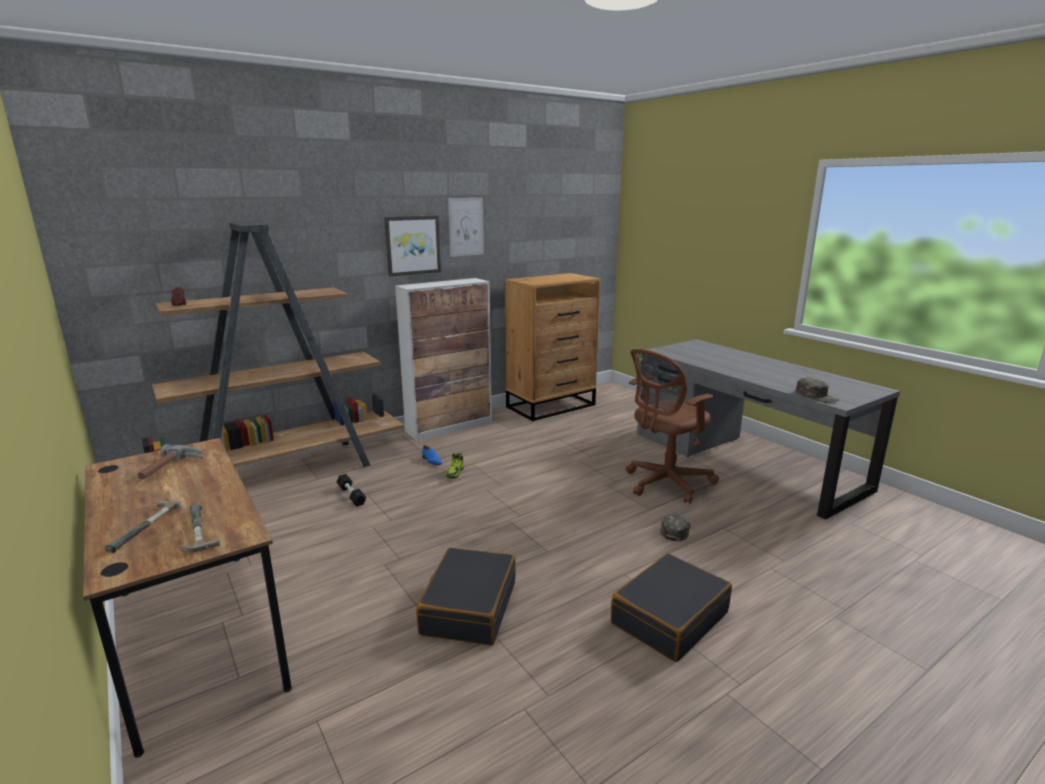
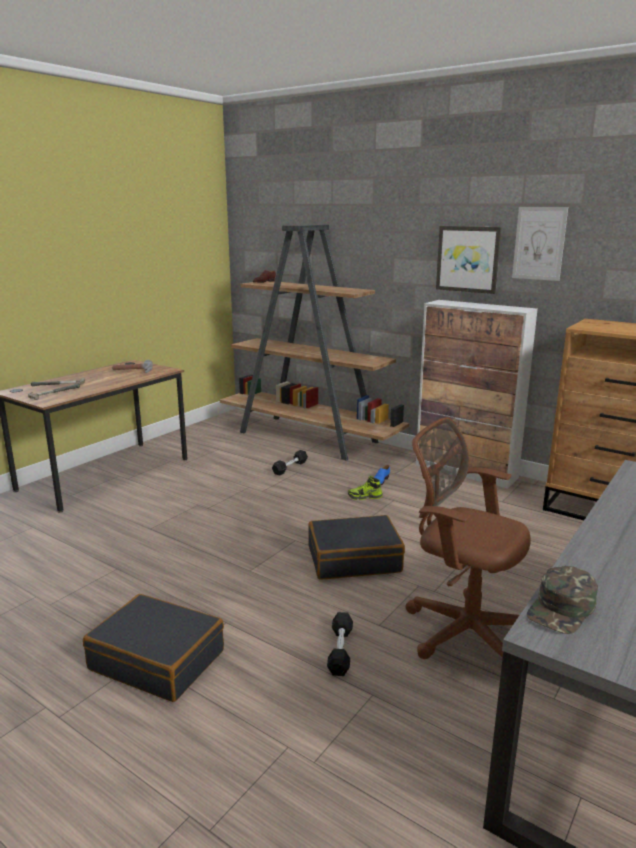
camera: 70 degrees right, 0 degrees up
(468, 607) = (151, 550): black suitcase -> black suitcase (354, 559)
(675, 530) = (340, 650): green cap -> black dumbbell

